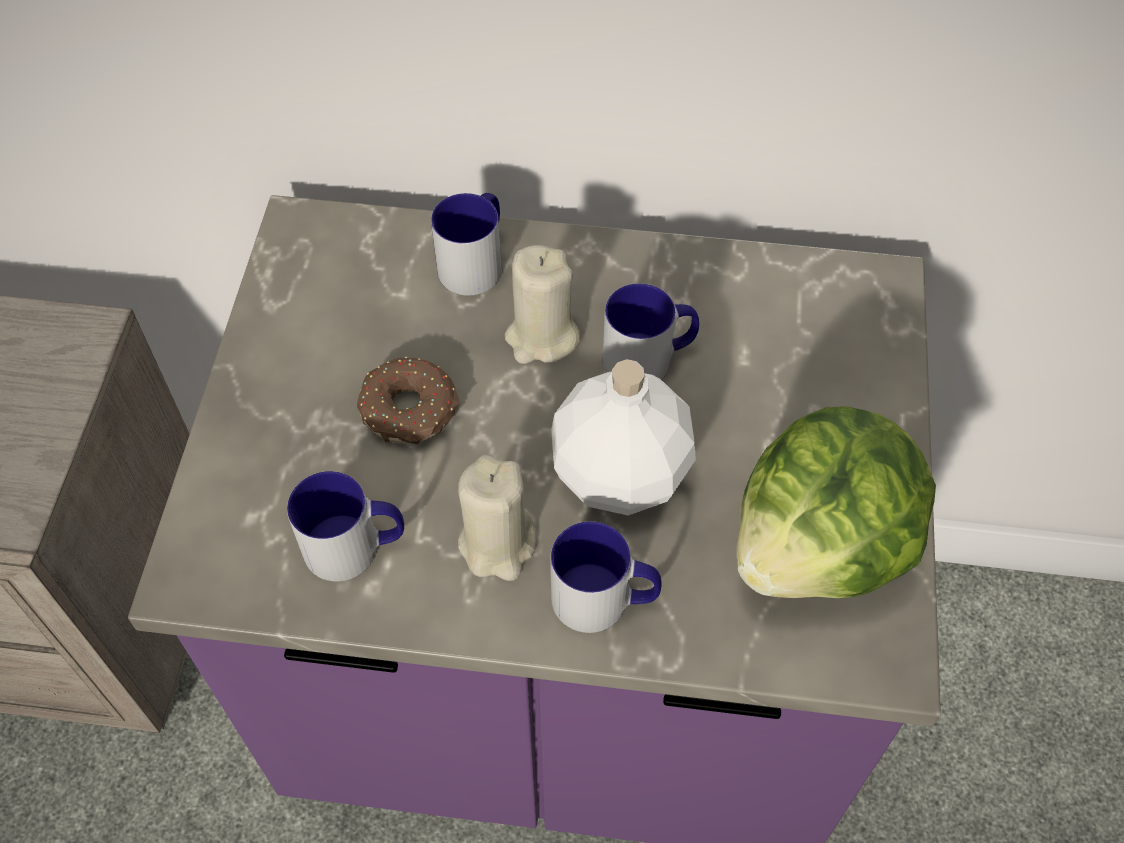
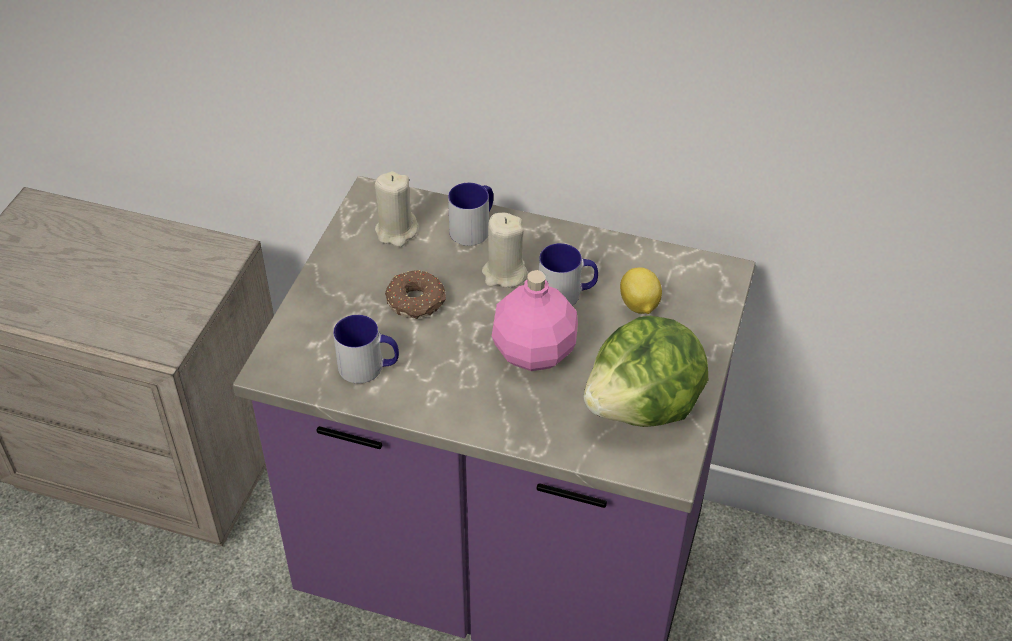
camera: 10 degrees right, 10 degrees down
(498, 544) = (452, 378): beige candle -> beige candle (396, 231)
(604, 600) = (508, 415): mug -> none
(618, 472) = (533, 351): white bottle -> pink bottle
(767, 363) = (639, 306): none -> lemon

